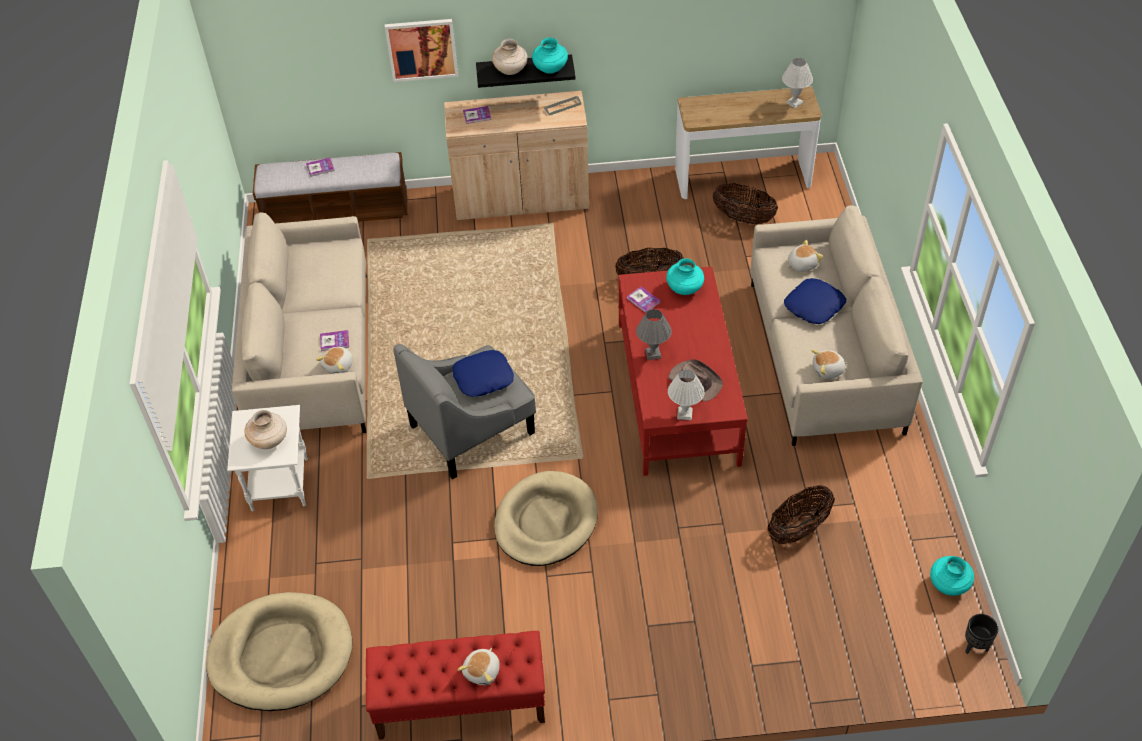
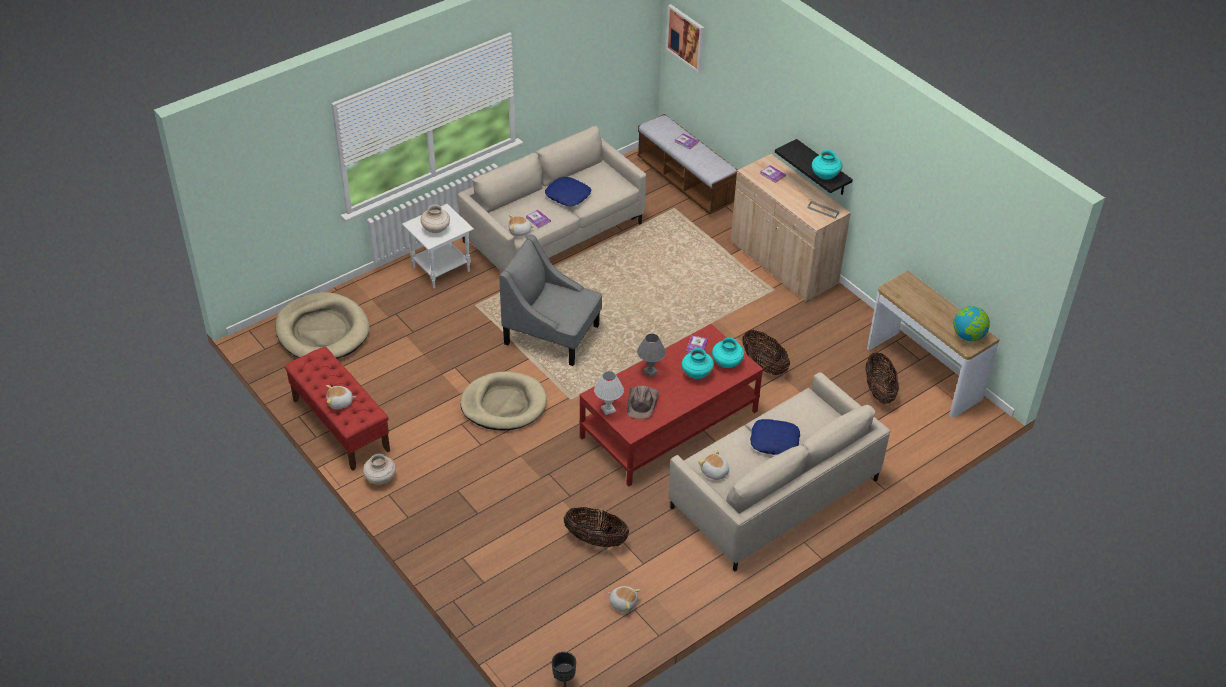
camera: 55 degrees right, 5 degrees down
(422, 49) = (769, 104): picture -> picture (686, 37)
(483, 377) = (567, 302): blue pillow -> blue pillow (568, 195)
(510, 70) = (804, 158): beige vase -> beige vase (380, 478)
(794, 103) = (968, 336): white table lamp -> globe
(801, 264) = (811, 418): plush toy -> plush toy (623, 602)
(948, 585) = (608, 646): turquoise vase -> turquoise vase (696, 373)

